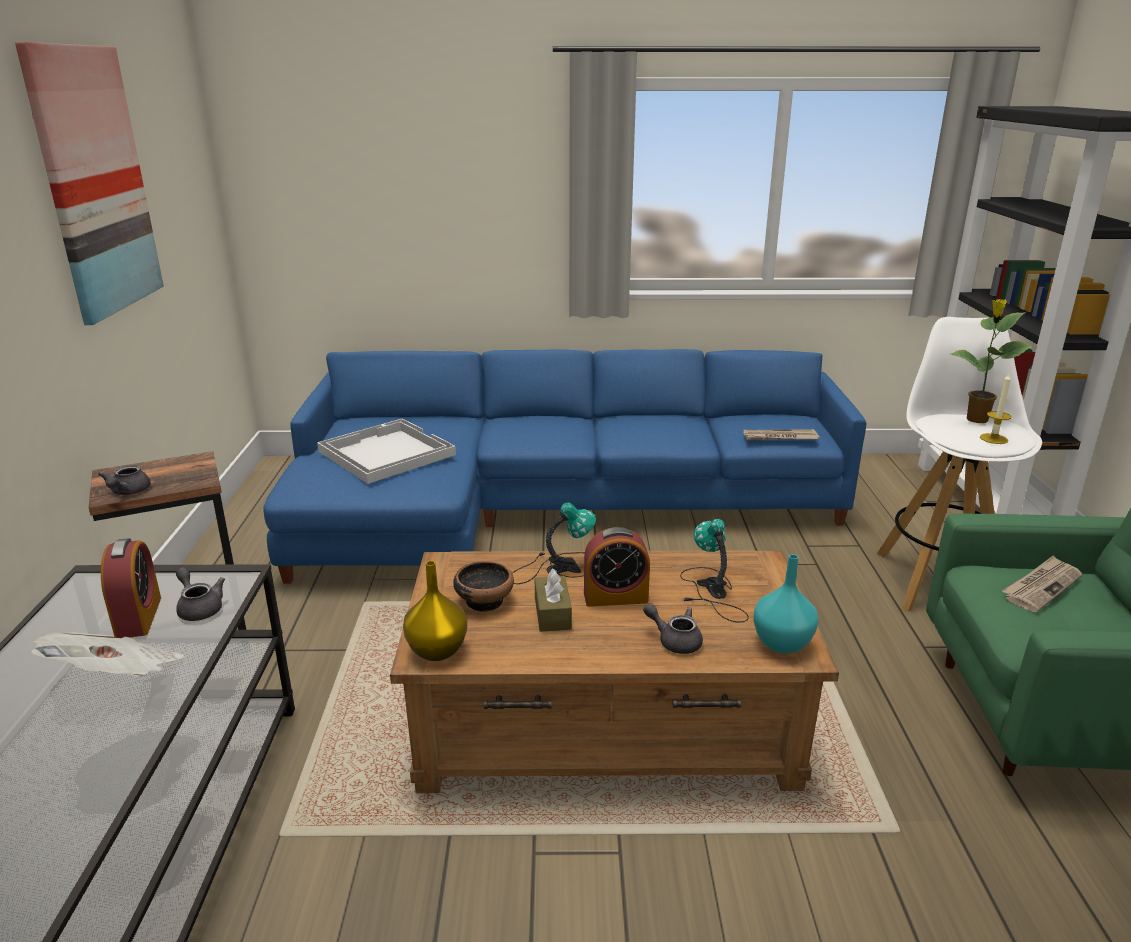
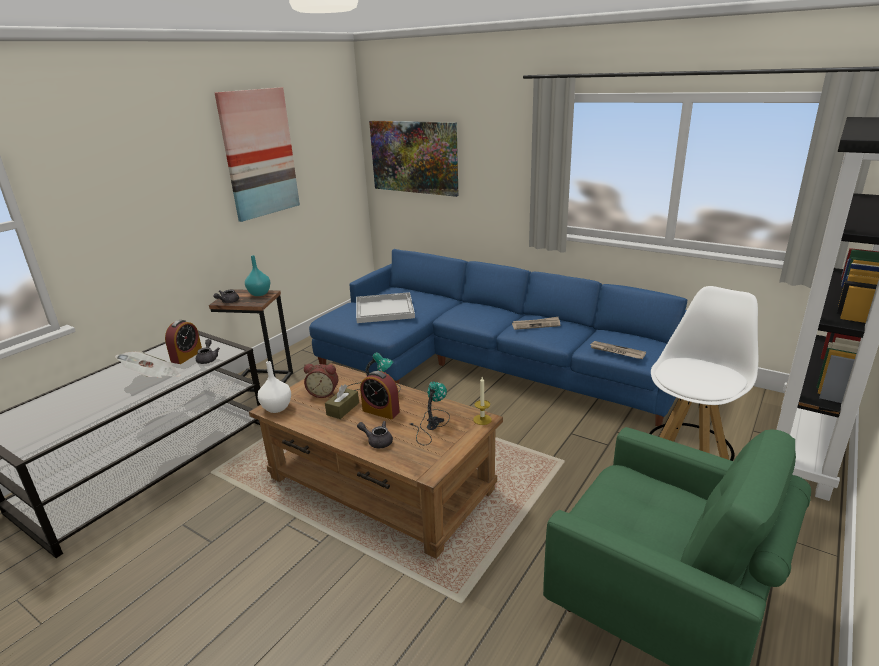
camera: 35 degrees right, 0 degrees up
(335, 189) = (414, 157): none -> picture
(437, 651) = (276, 408): yellow vase -> white vase
(484, 601) = (324, 393): bowl -> alarm clock
(675, 640) = (377, 441): grey teapot -> grey teapot turned 45 degrees counterclockwise
(782, 642) = (426, 462): turquoise vase -> turquoise vase (260, 294)
(976, 420) = (714, 369): potted plant -> none
(993, 439) = (699, 384): candle -> candle (482, 419)
(1041, 586) = (650, 495): newspaper -> newspaper (536, 325)

